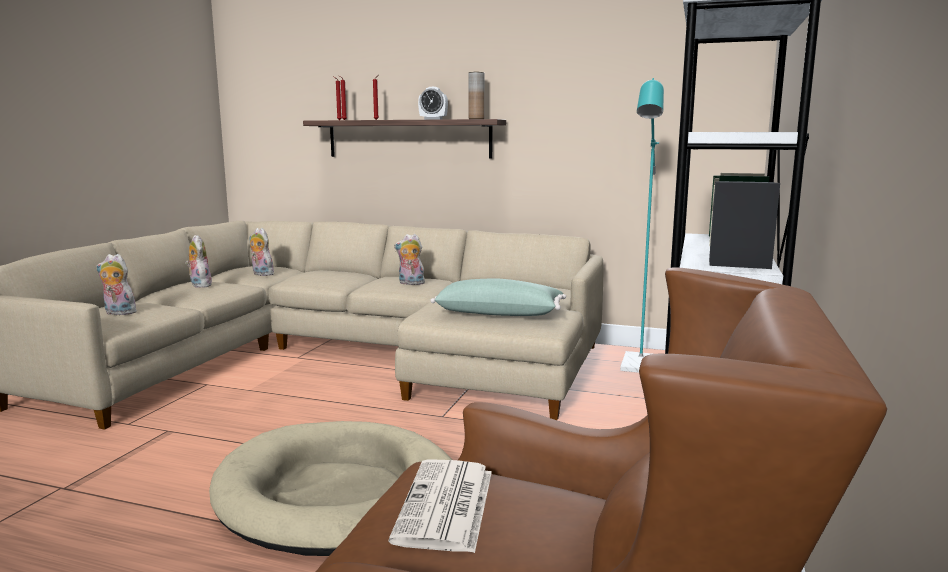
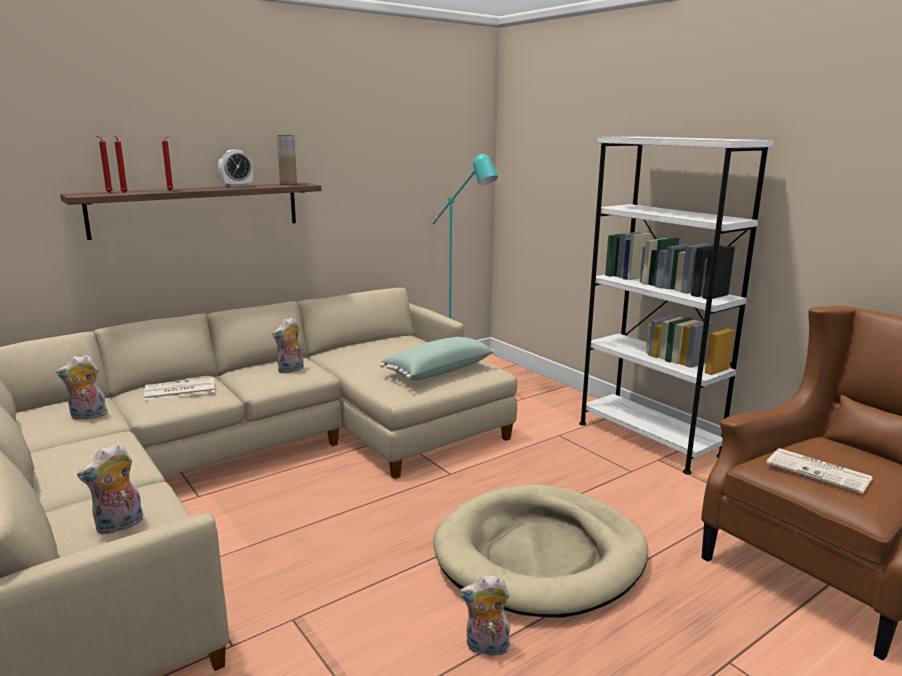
camera: 55 degrees left, 5 degrees up
(199, 285) = (74, 456): plush toy -> plush toy (486, 648)
(326, 275) = (179, 390): none -> newspaper

